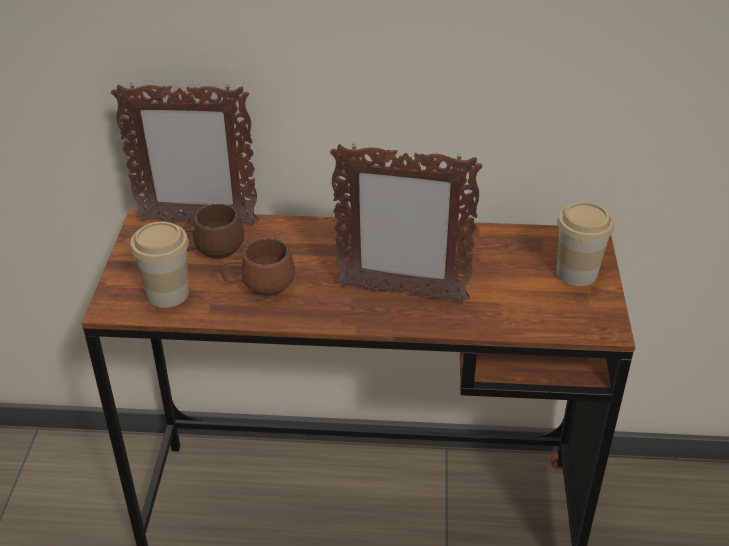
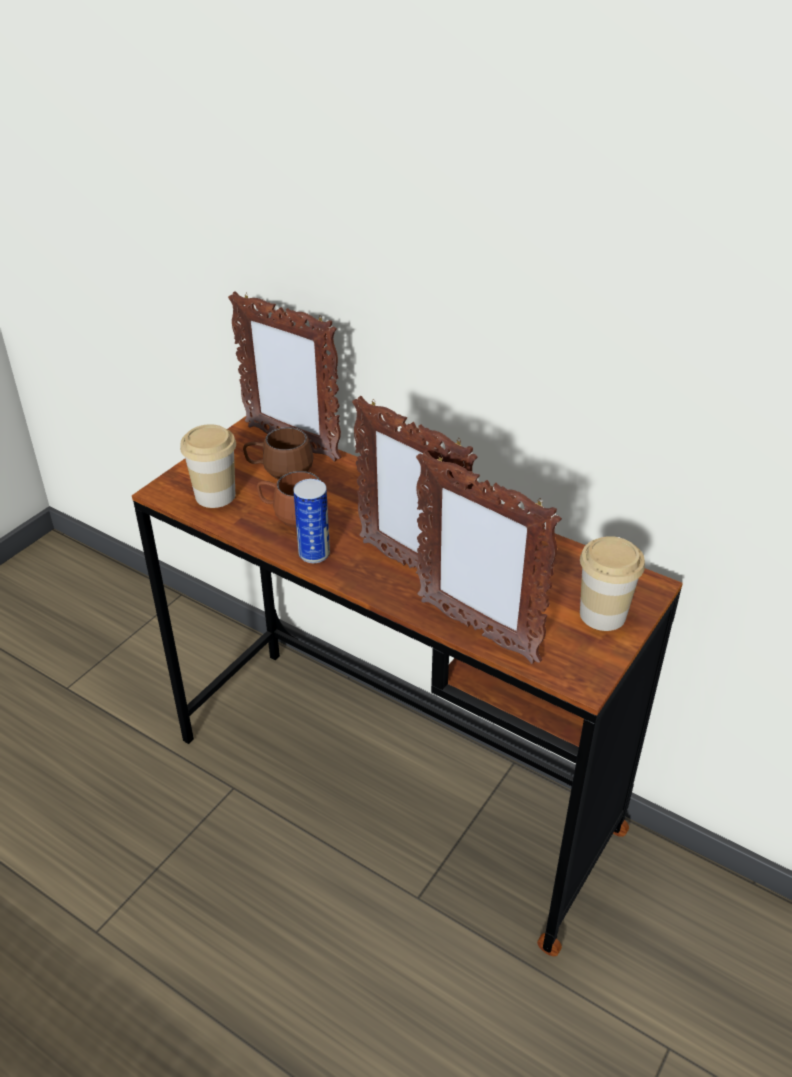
camera: 30 degrees right, 0 degrees up
(308, 312) = (314, 554): none -> can
(496, 322) = (476, 630): none -> picture frame

